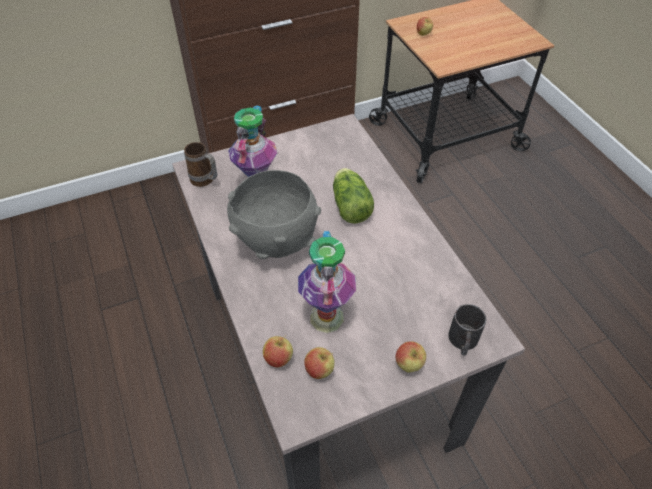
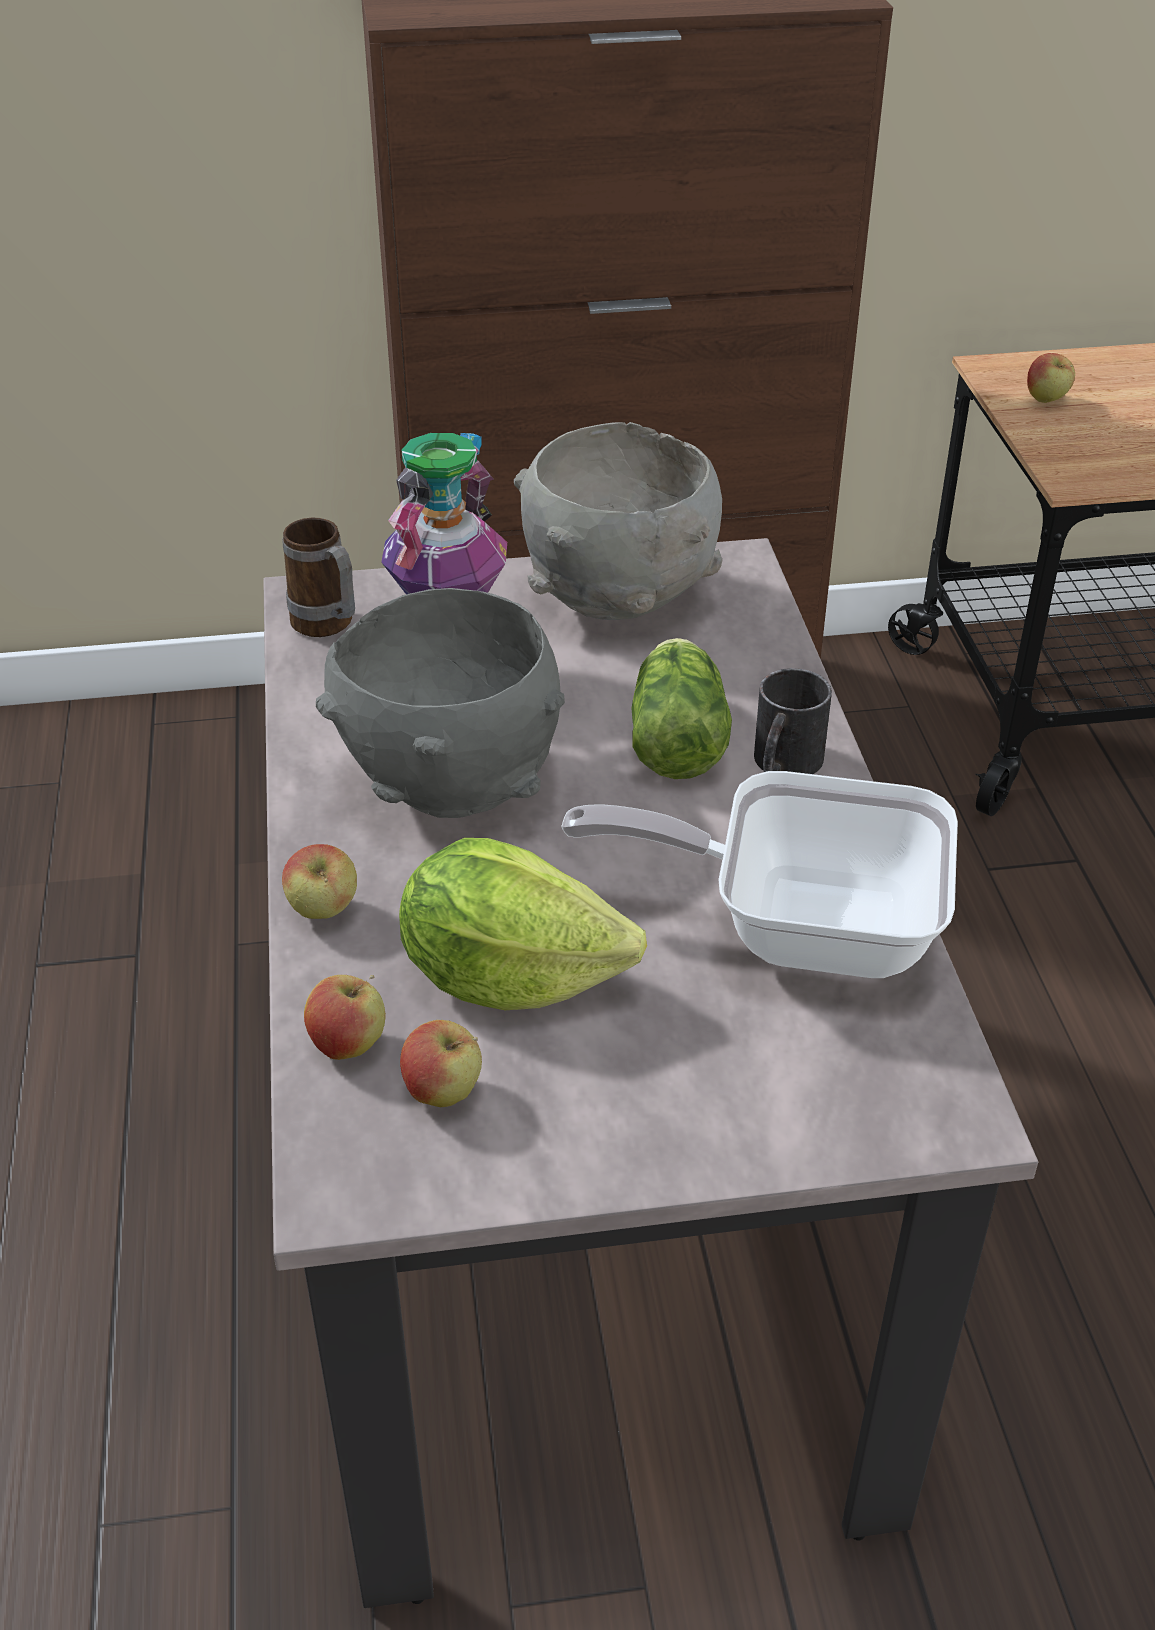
camera: 15 degrees right, 10 degrees down
(309, 149) = (619, 599): none -> grey bowl
(325, 317) = (510, 975): vase -> lettuce
(409, 365) = (688, 1130): apple -> apple (324, 912)
(418, 275) = (799, 927): none -> frying pan
(463, 342) = (862, 1108): black mug -> black mug (783, 765)

